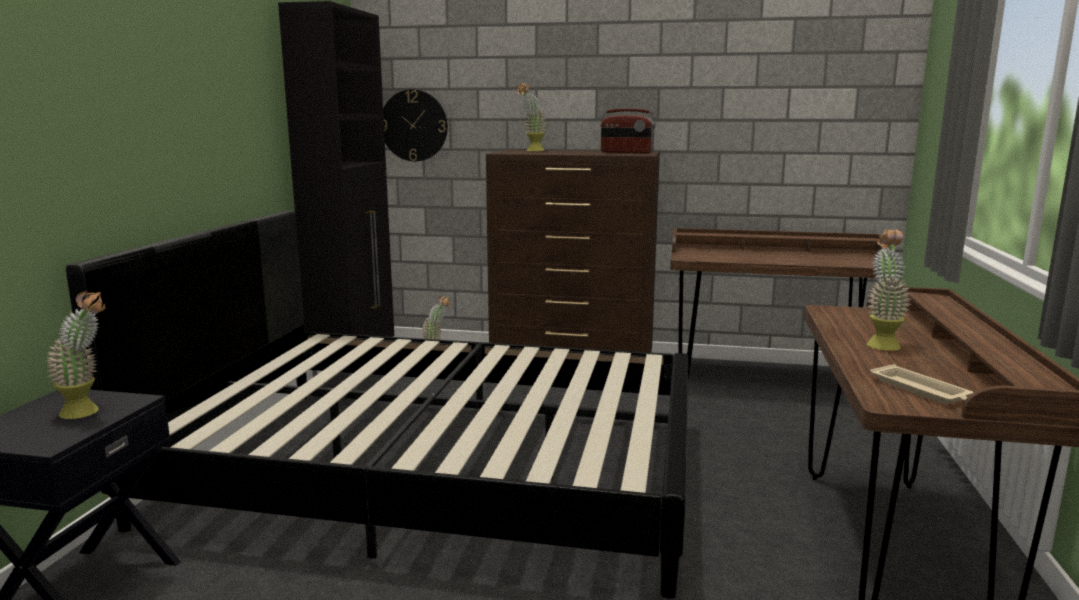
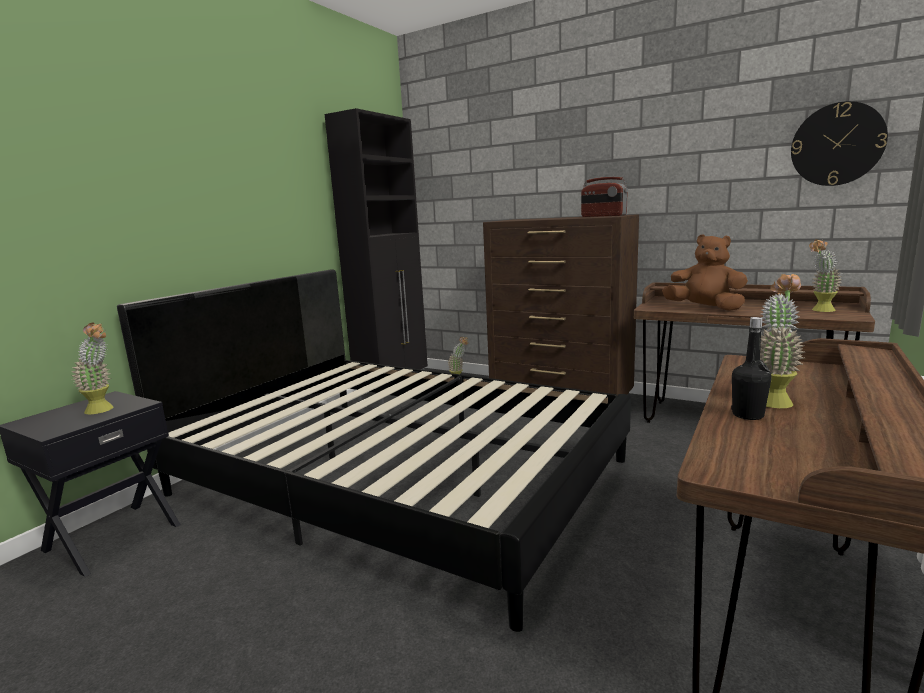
camera: 20 degrees right, 0 degrees up
(414, 125) = (446, 204): wall clock -> wall clock (837, 144)
(531, 151) = (527, 219): potted plant -> potted plant (819, 310)
(742, 257) = (705, 308): none -> brown plush toy
(873, 358) = (747, 415): none -> black bottle
(920, 390) = (771, 459): beige tray -> none

